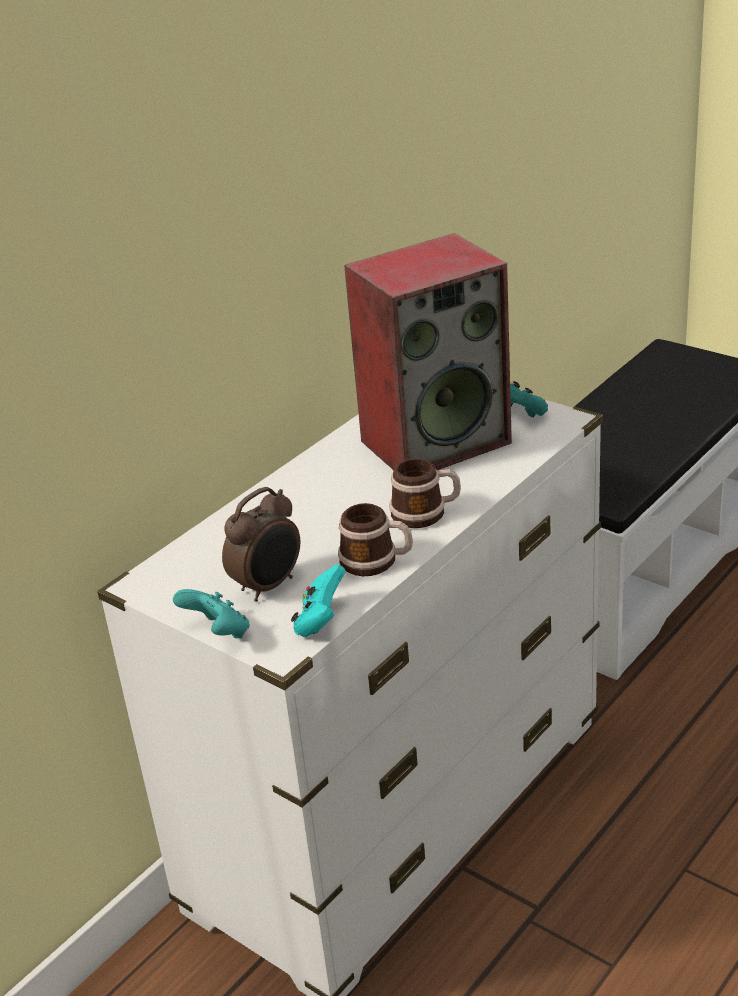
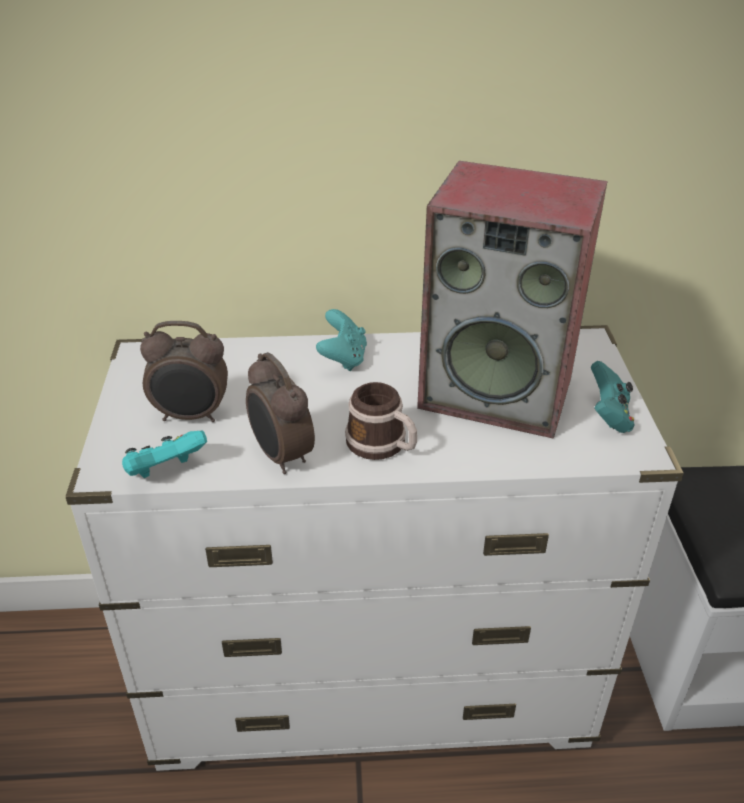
camera: 45 degrees right, 5 degrees up
(218, 633) = (106, 425): turquoise game controller -> turquoise game controller (343, 359)
(376, 561) = (281, 456): mug -> alarm clock

